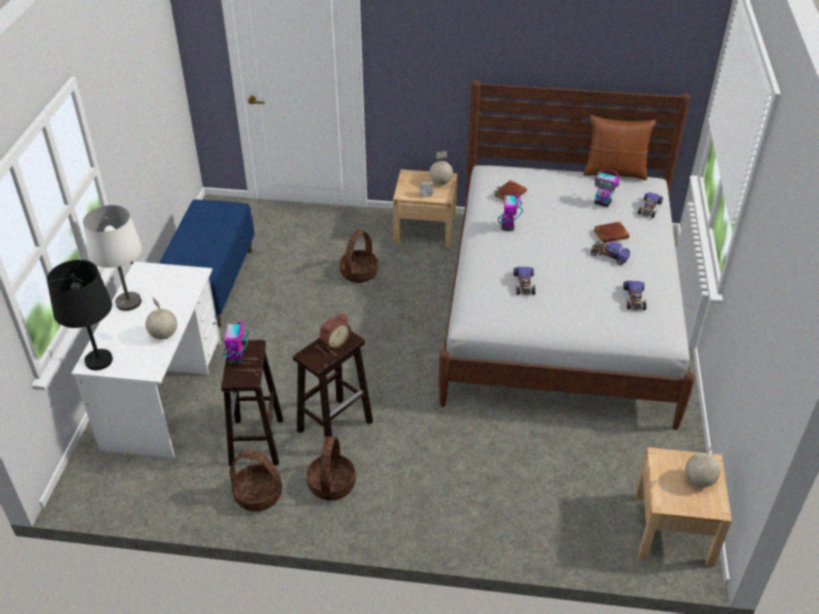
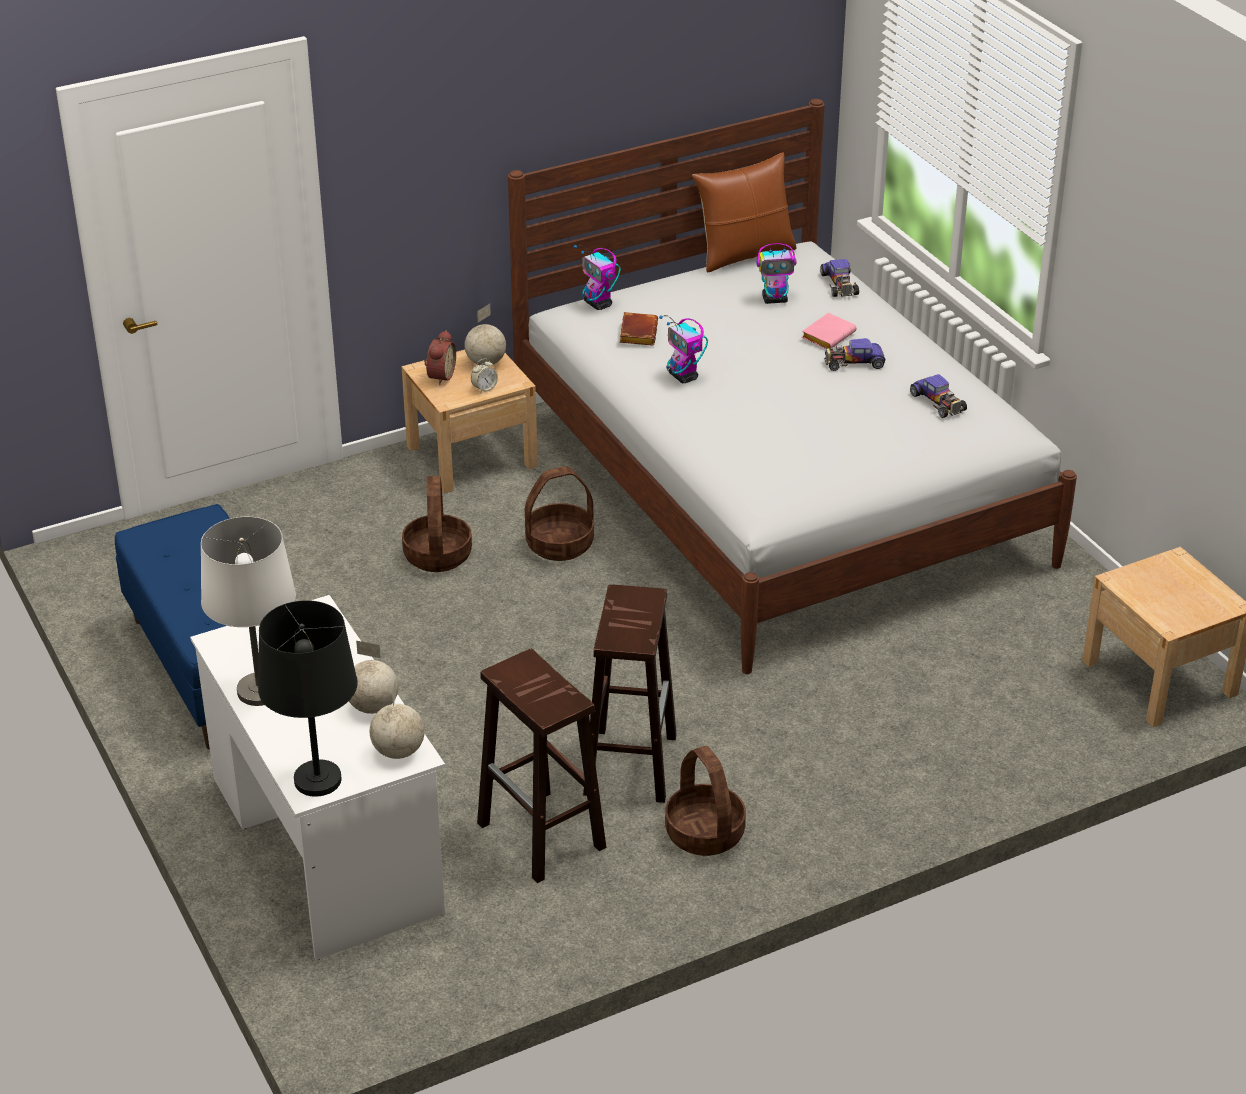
camera: 35 degrees left, 5 degrees down
(236, 359) = (521, 687): toy robot -> toy robot (598, 304)
(257, 495) = (619, 895): basket -> basket (559, 545)
(334, 342) = (630, 608): alarm clock -> alarm clock (439, 376)
(524, 284) = (786, 439): toy car -> none
(611, 234) = (828, 335): brown book -> pink book
(699, 480) = (1184, 584): globe -> globe (399, 751)

